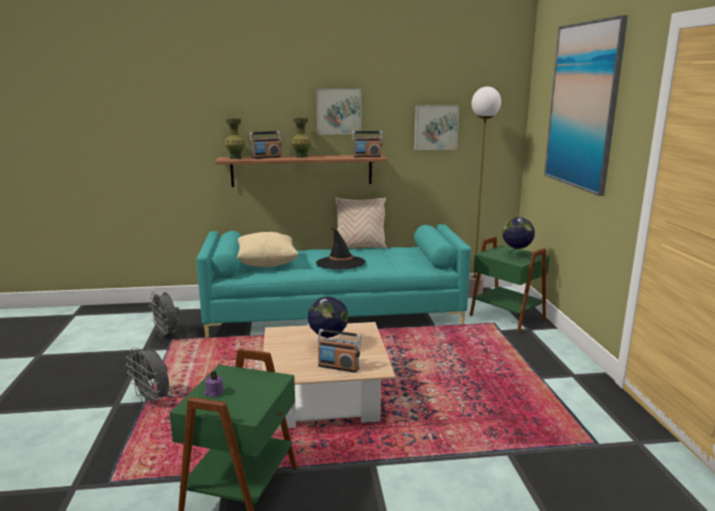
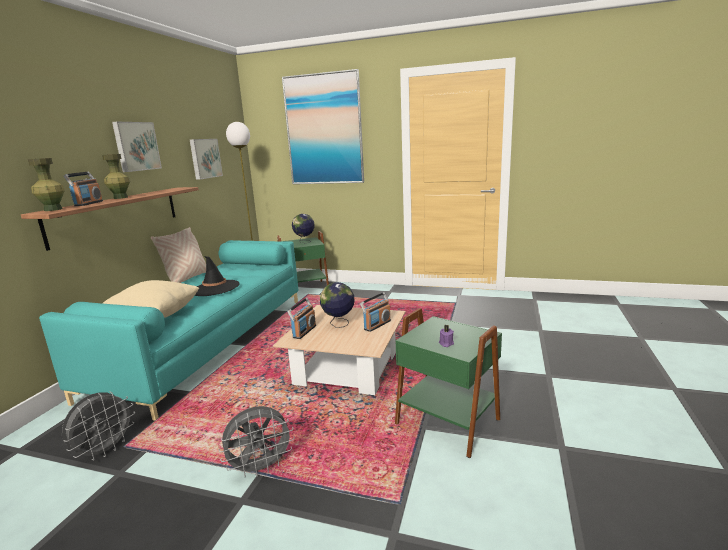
camera: 65 degrees left, 0 degrees up
(167, 335) = (105, 450): grey fan -> grey fan turned 45 degrees counterclockwise
(367, 156) = (178, 189): radio -> radio (304, 331)

